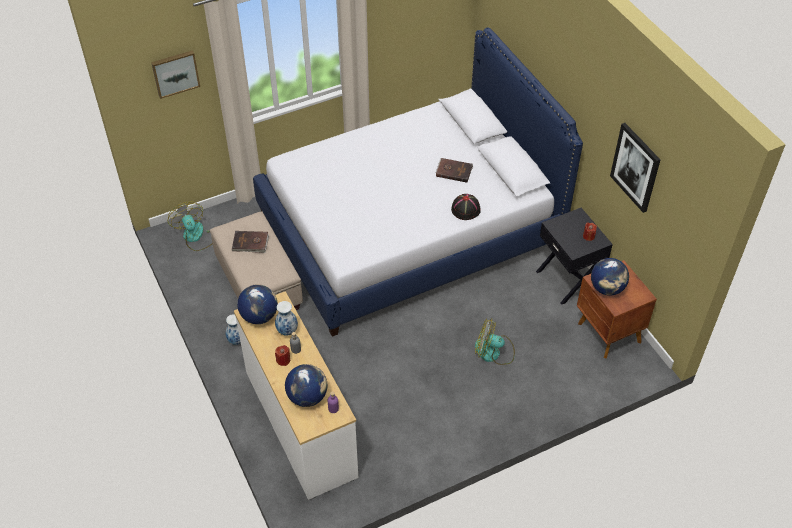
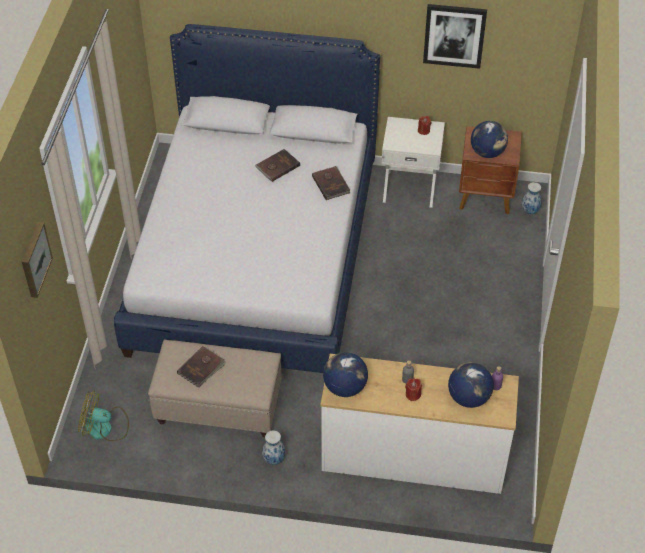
camera: 55 degrees left, 0 degrees up
(286, 331) = (380, 375): vase -> vase (530, 211)
(466, 209) = (331, 184): black hat -> brown book
(493, 352) = (445, 279): fan -> none
(568, 279) = (410, 187): black nightstand -> white nightstand

